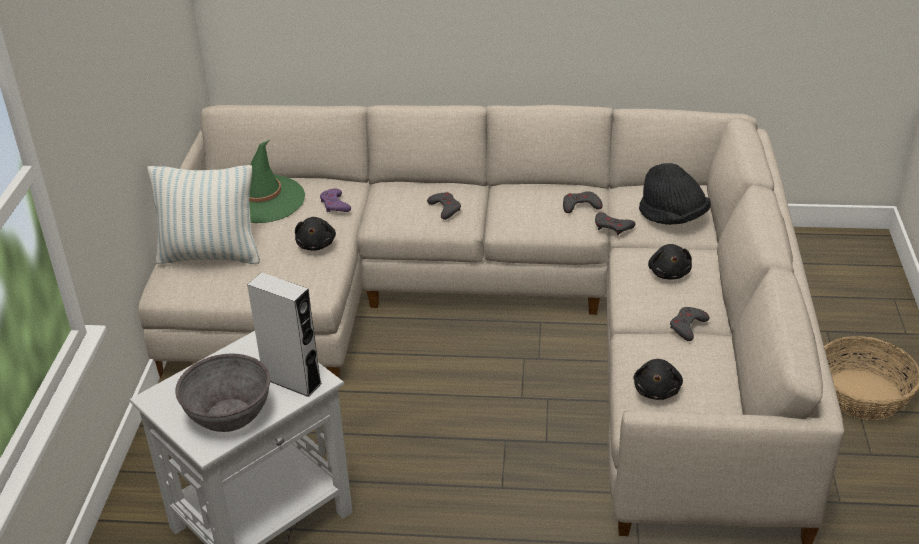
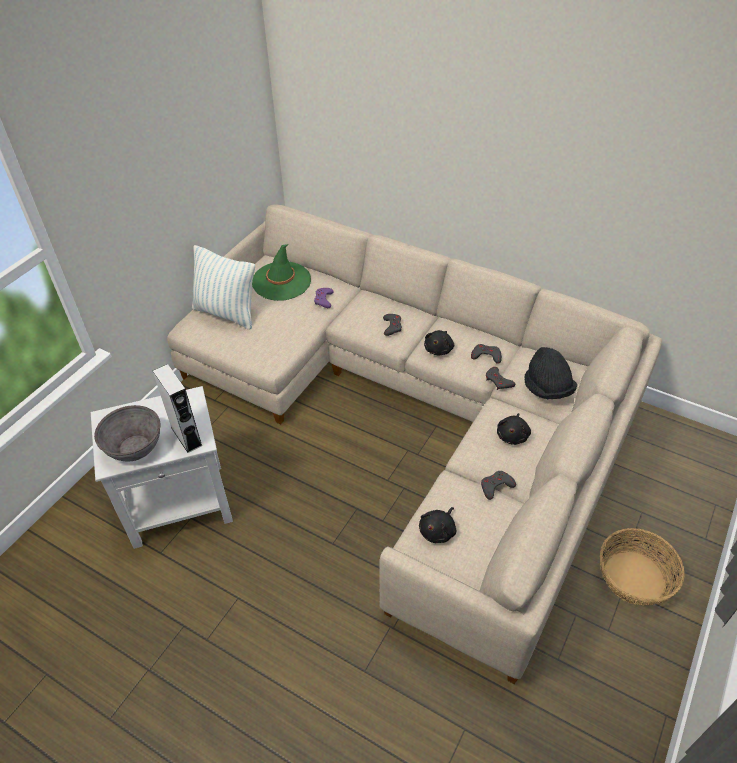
camera: 25 degrees right, 10 degrees up
(316, 244) = (293, 327): black plush toy -> black plush toy (439, 349)

